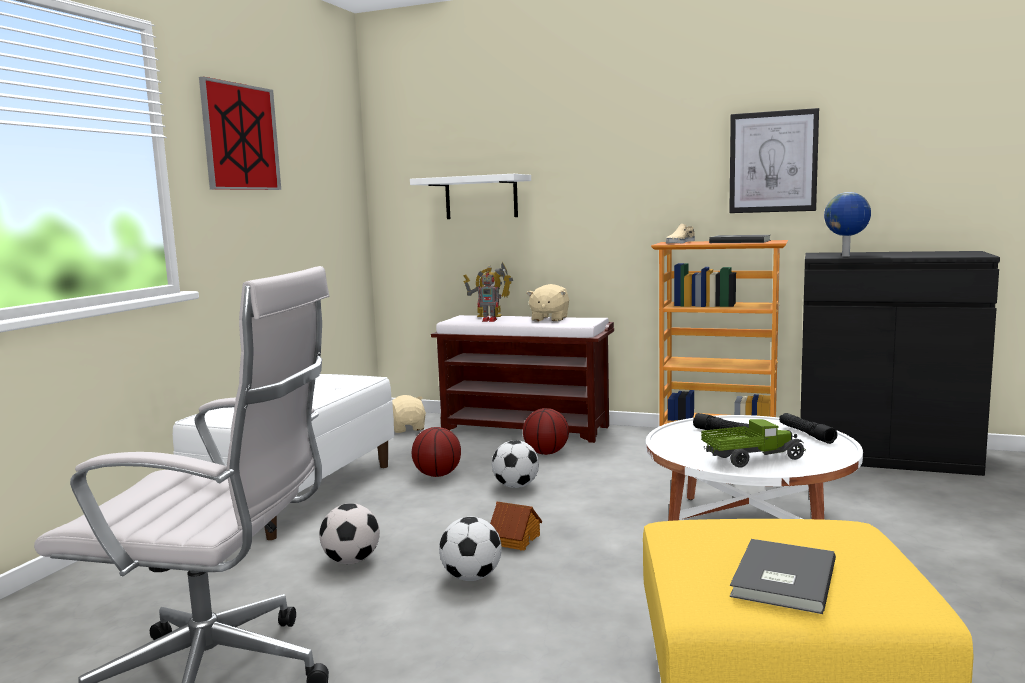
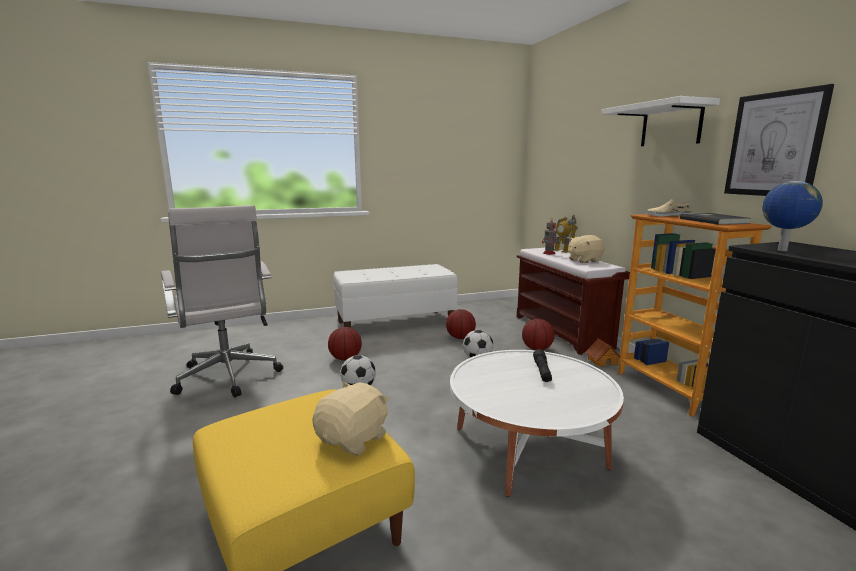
camera: 50 degrees right, 5 degrees up
(240, 137) = (414, 131): picture -> none
(351, 561) = (345, 358): football -> basketball
(408, 428) = (505, 310): beige plush toy -> beige plush toy (354, 439)
(481, 197) = (572, 168): white shelf -> white shelf (671, 125)
(514, 539) = (412, 383): toy house -> toy house (602, 361)
(752, 459) = (500, 391): toy truck -> none
(780, 579) = (261, 442): grey book -> none
(806, 434) = (592, 397): black flashlight -> none

